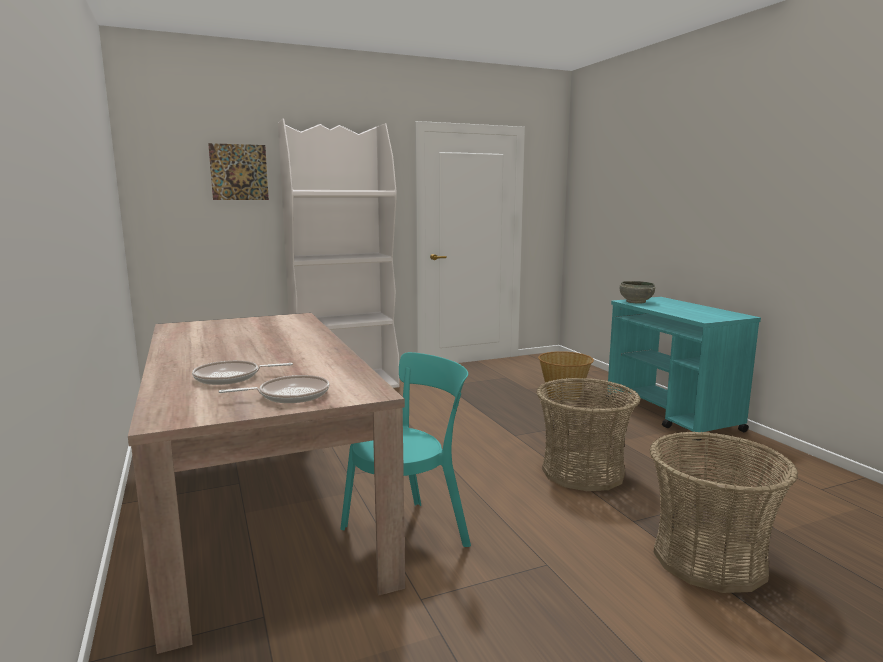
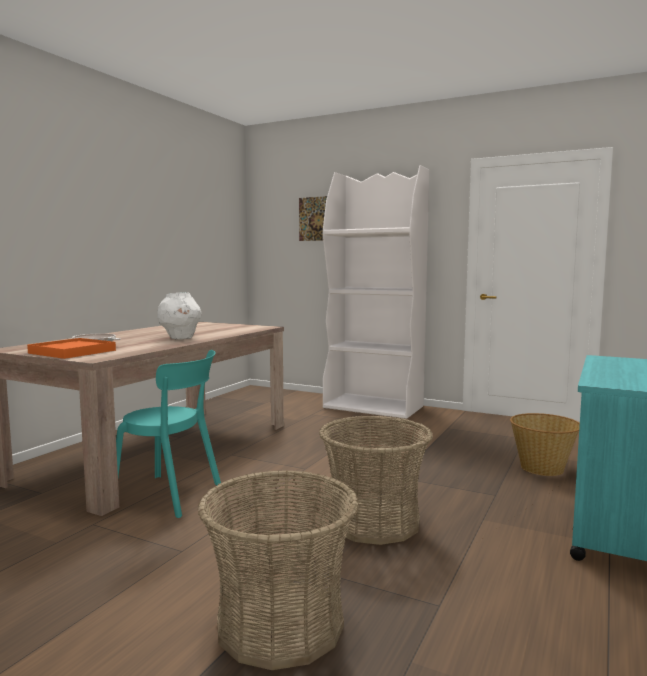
camera: 50 degrees right, 5 degrees down
(289, 395) = (72, 352): frying pan -> orange tray
(297, 348) = (180, 338): none -> white vase
(635, 302) = (610, 359): grey bowl -> none

